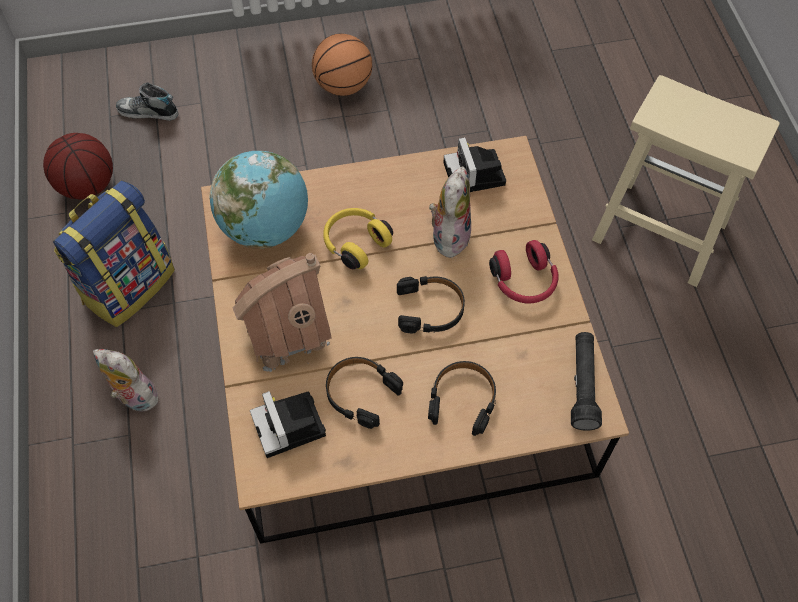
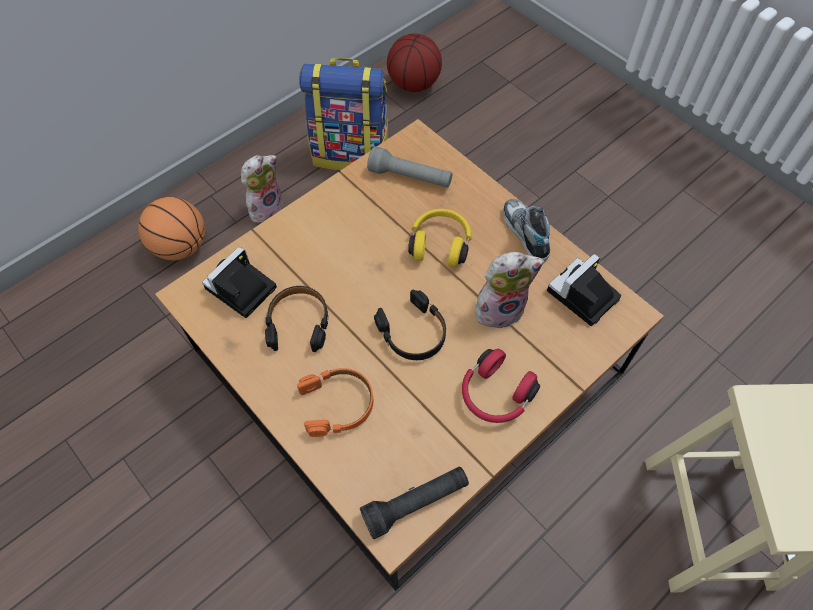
camera: 60 degrees right, 0 degrees up
(134, 397) = (266, 207): plush toy -> plush toy turned 45 degrees clockwise
(148, 112) = (503, 79): shoe -> shoe (525, 234)
(265, 227) = (410, 177): globe -> grey flashlight
(286, 331) = (324, 241): toy house -> none
(343, 86) = (638, 179): basketball -> basketball (181, 247)
(462, 400) = (338, 404): black headphones -> orange headphones

